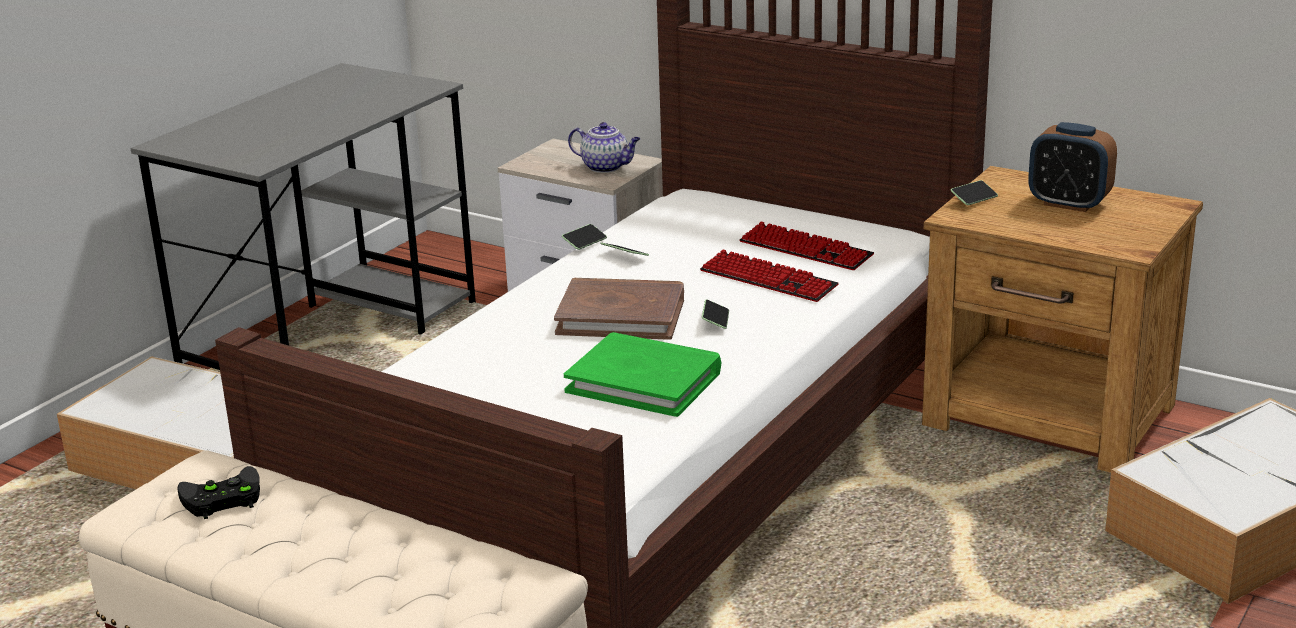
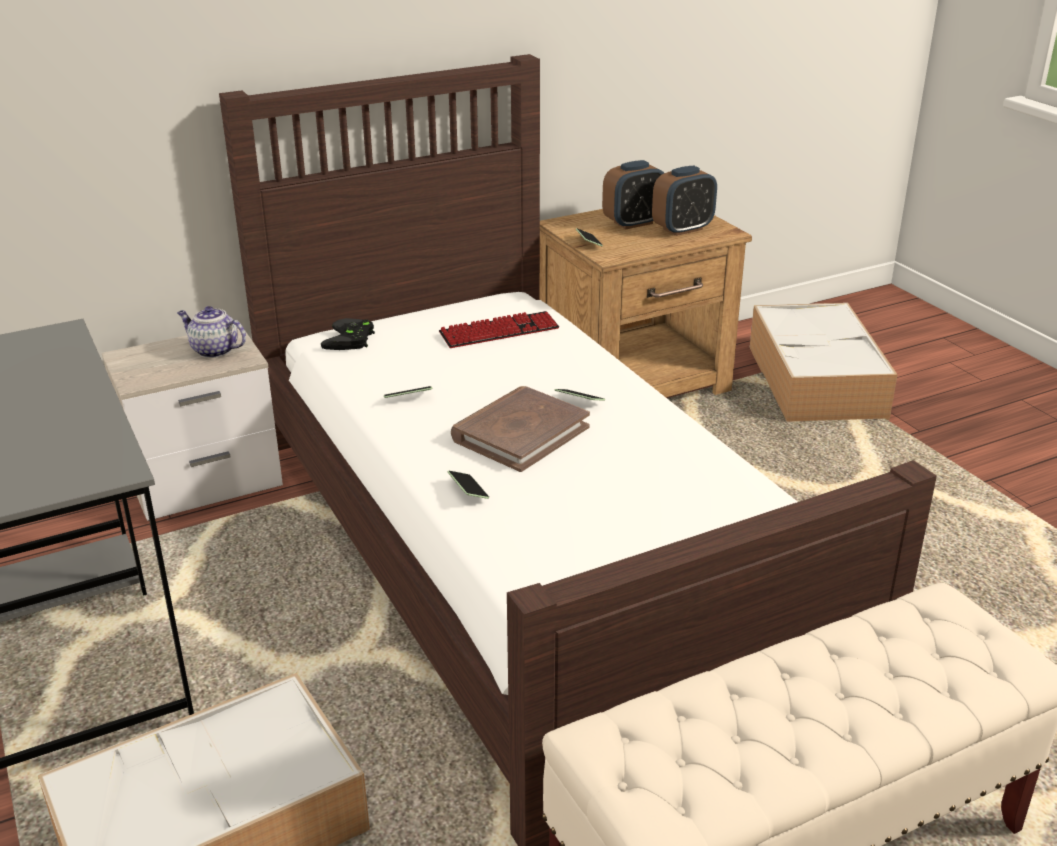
camera: 60 degrees left, 5 degrees up
(220, 499) = (685, 745): black game controller -> black game controller (350, 340)
(584, 243) = (354, 407): phone -> phone (468, 491)
(606, 167) = (213, 350): teapot -> teapot turned 120 degrees counterclockwise
(644, 381) = (650, 459): green book -> none
(768, 279) = (532, 360): keyboard -> none
(1097, 228) = (682, 229): none -> alarm clock

